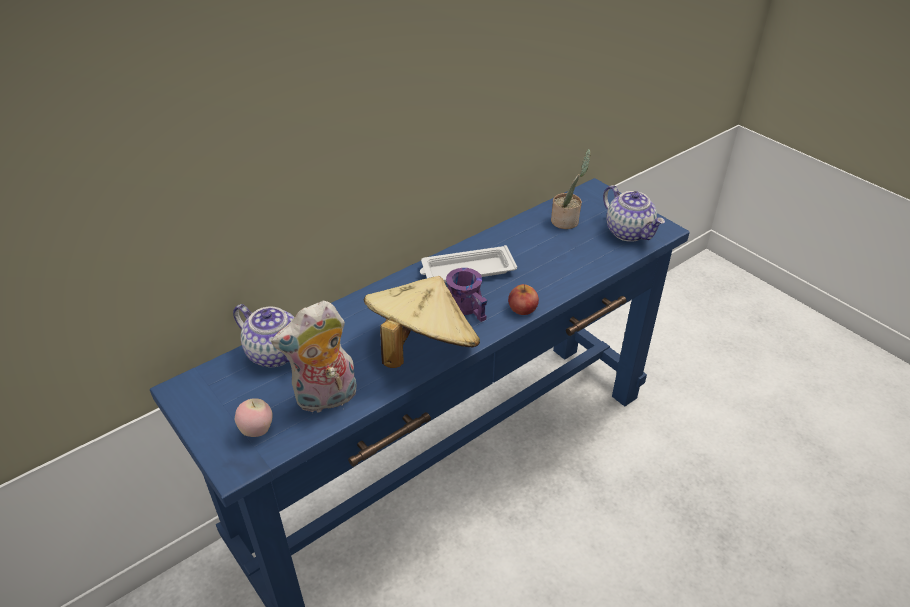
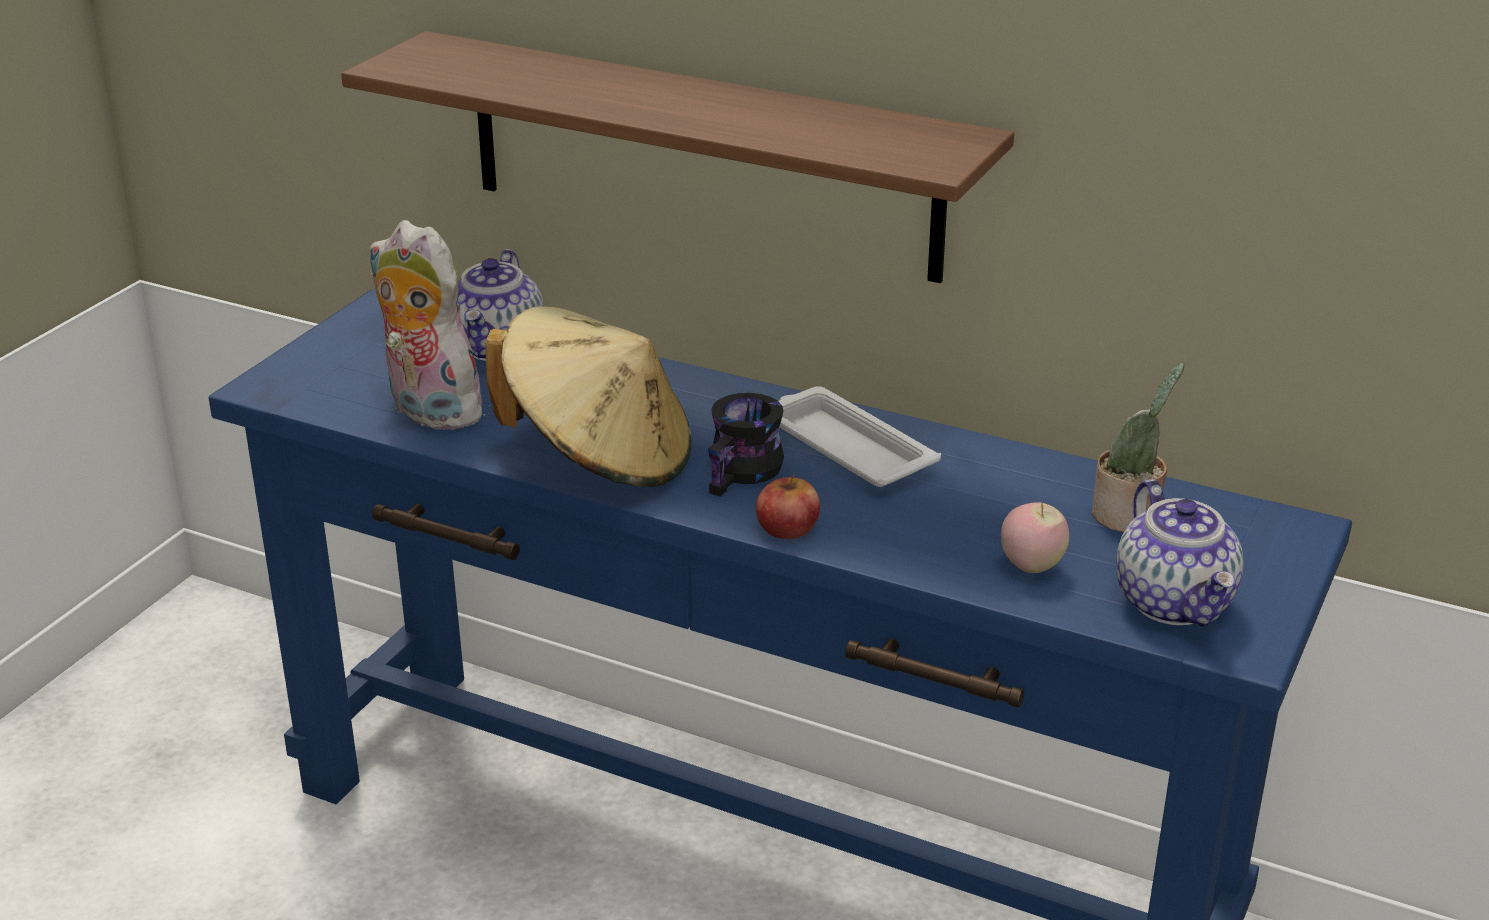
camera: 65 degrees right, 10 degrees down
(257, 430) = (336, 381): apple -> apple (1031, 566)
(335, 188) = (701, 156): none -> shelf
(469, 306) = (746, 473): purple mug -> black mug
(629, 232) = (1176, 603): teapot -> teapot turned 45 degrees counterclockwise

